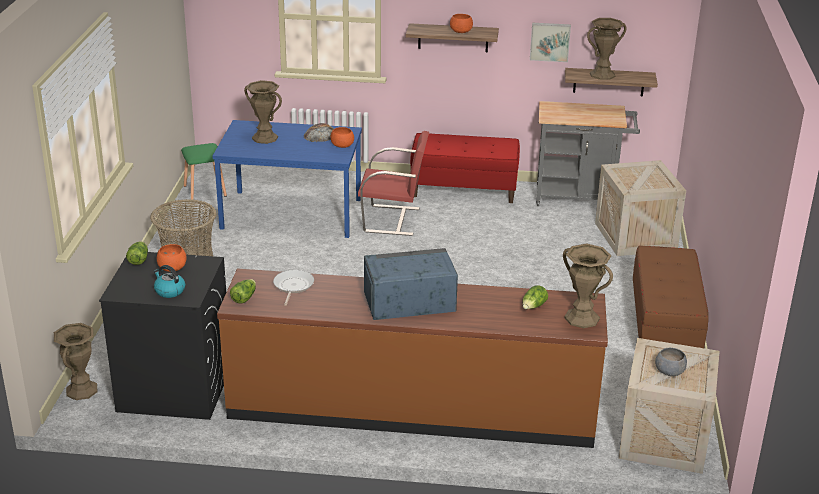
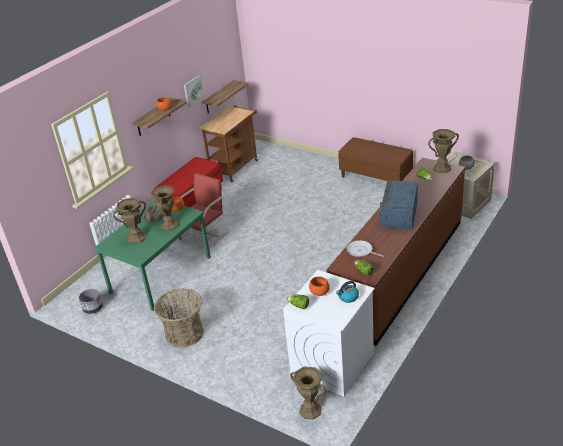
camera: 60 degrees left, 5 degrees up
(174, 388) = (332, 364): black washing machine -> white washing machine
(204, 191) = (93, 309): green stool -> grey planter
(292, 213) = (161, 274): blue dining table -> green dining table
(580, 198) = (236, 167): grey cart -> brown cart
(602, 75) = (222, 93): brown vase -> brown vase (169, 225)
(634, 236) = (287, 162): crate -> none

